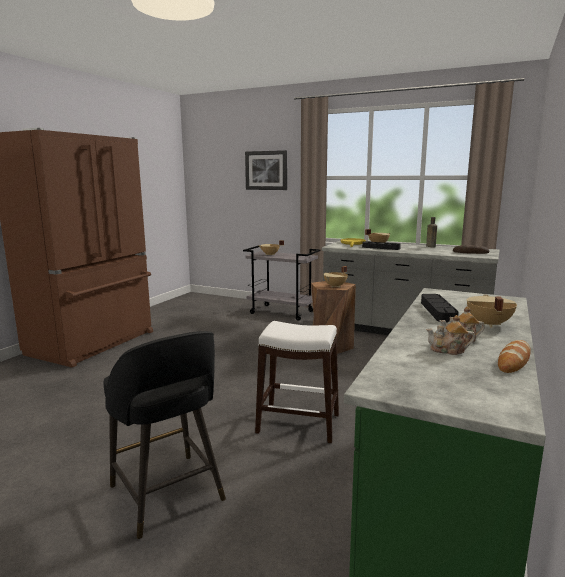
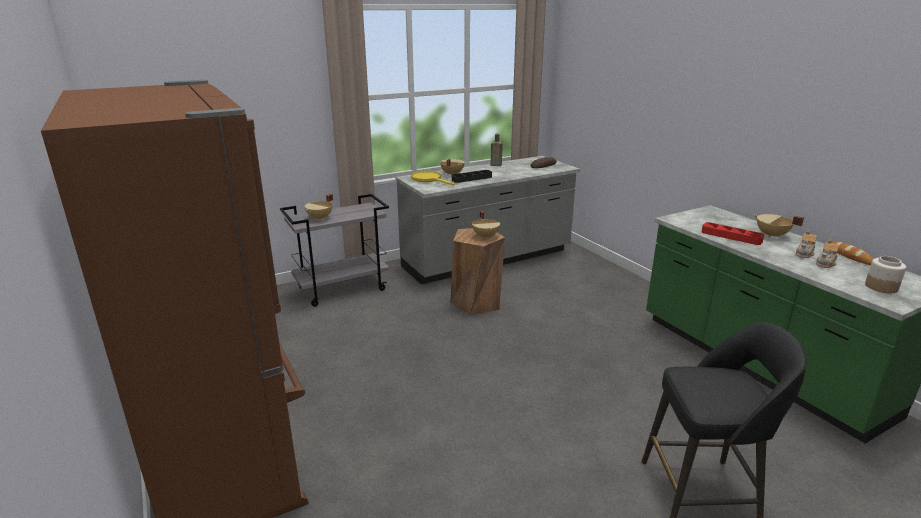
camera: 55 degrees left, 10 degrees up
(266, 170) = (264, 94): picture -> none
(298, 424) = (622, 381): white stool -> none
(424, 379) = (880, 287): none -> jar
(438, 311) = (731, 236): black tray -> red tray

